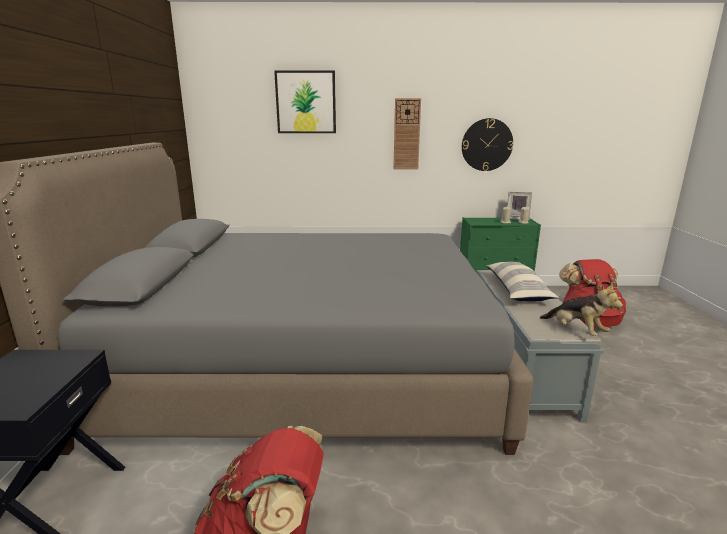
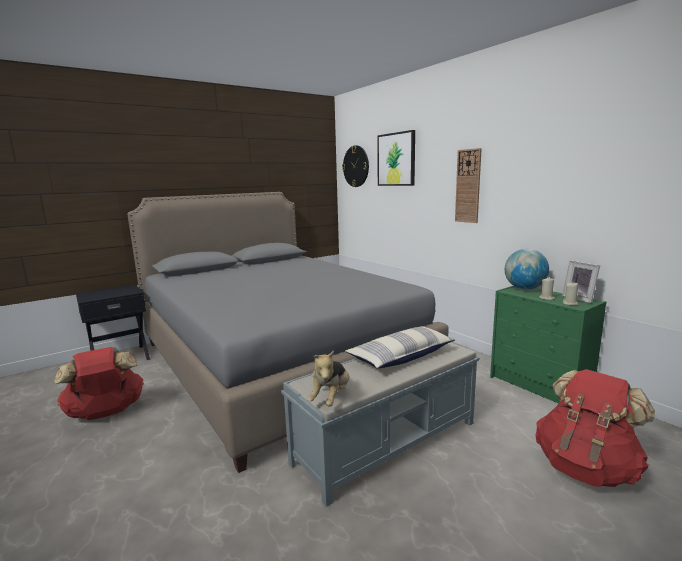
camera: 55 degrees right, 5 degrees down
(477, 219) = (524, 289): none -> globe
(487, 145) = (551, 199): wall clock -> wall clock (356, 166)

